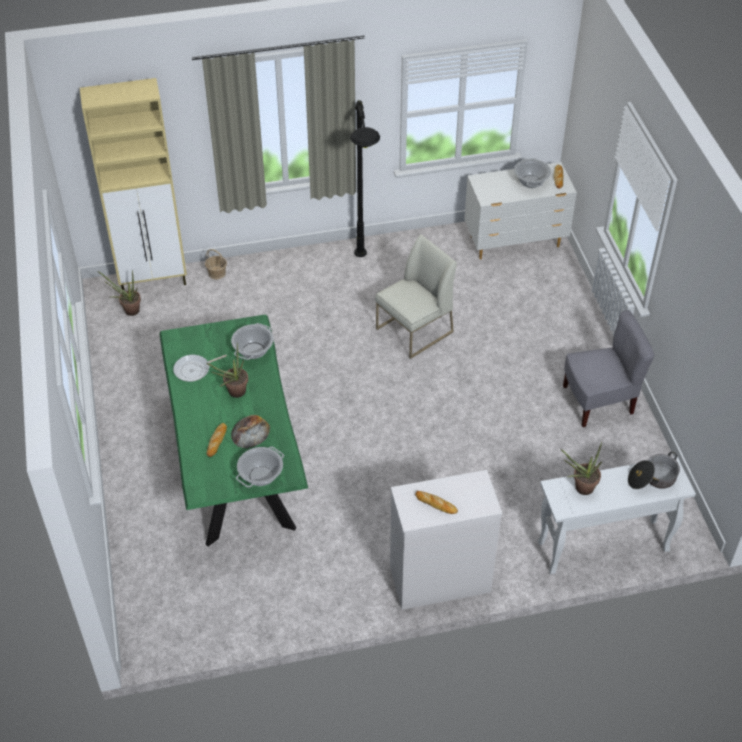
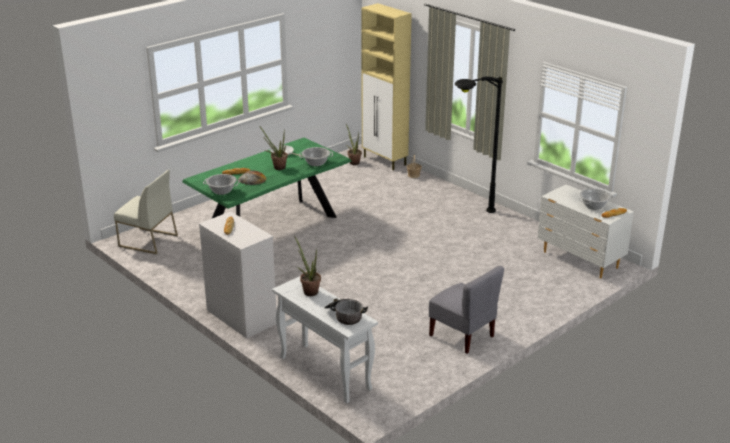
camera: 60 degrees right, 20 degrees down
(414, 331) = (444, 248): white chair -> white chair (147, 241)

